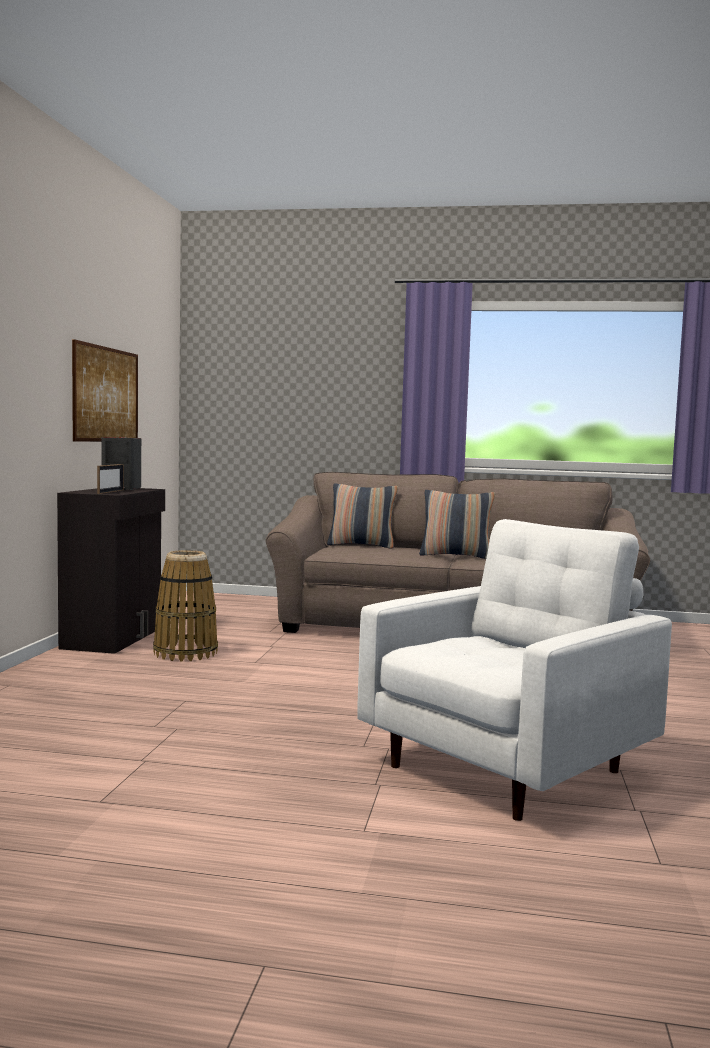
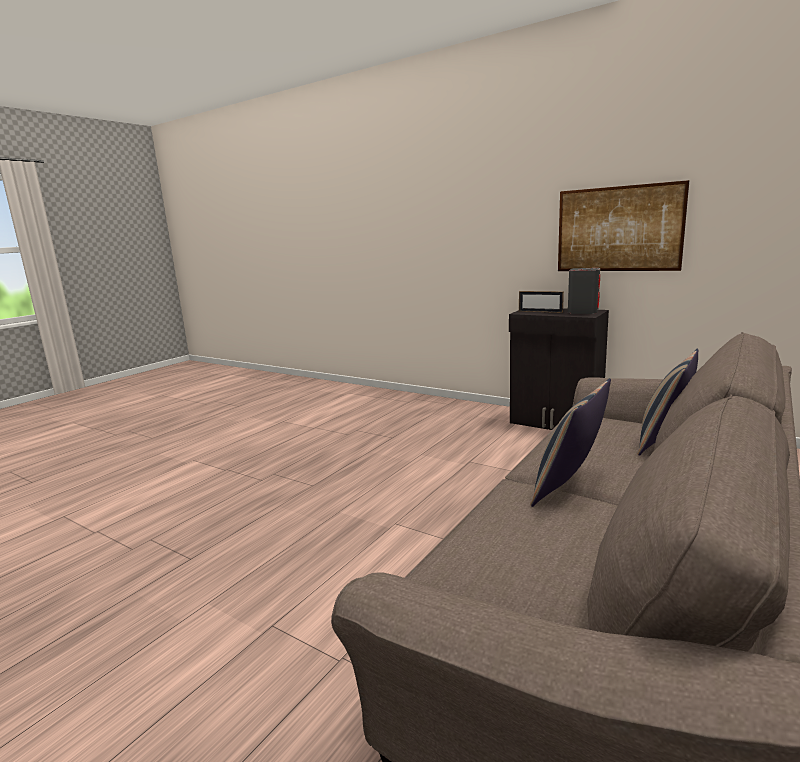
camera: 115 degrees right, 10 degrees up
(186, 653) = (505, 441): basket -> none
(510, 767) = (191, 509): white armchair -> none

